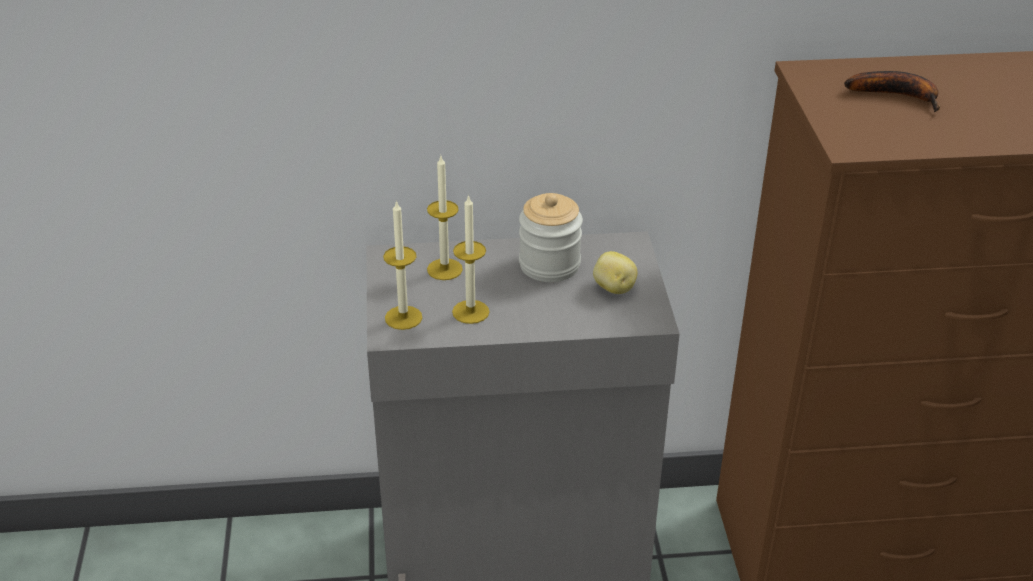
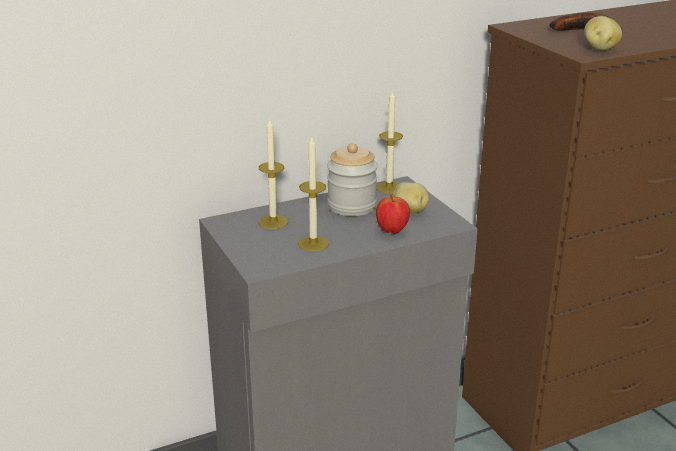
camera: 20 degrees left, 10 degrees down
(403, 317) = (262, 257): candle -> candle (389, 187)
(573, 314) = (392, 231): none -> apple
(881, 139) = (599, 49): none -> potato

